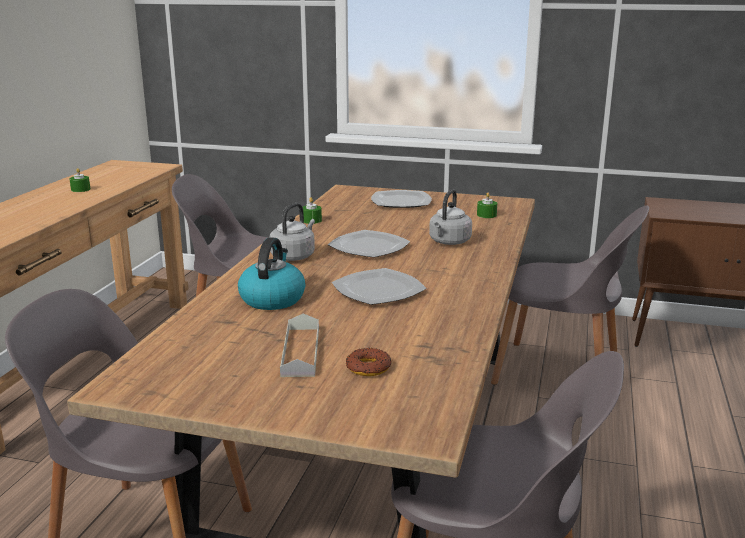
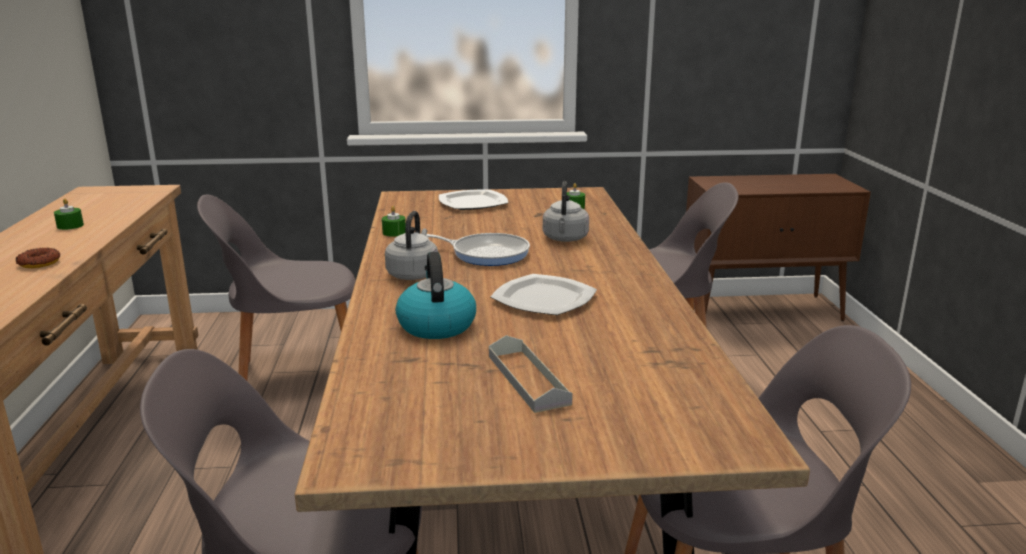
camera: 20 degrees left, 0 degrees up
(368, 247) = (486, 254): plate -> frying pan
(368, 367) = (618, 384): donut -> donut (39, 263)

